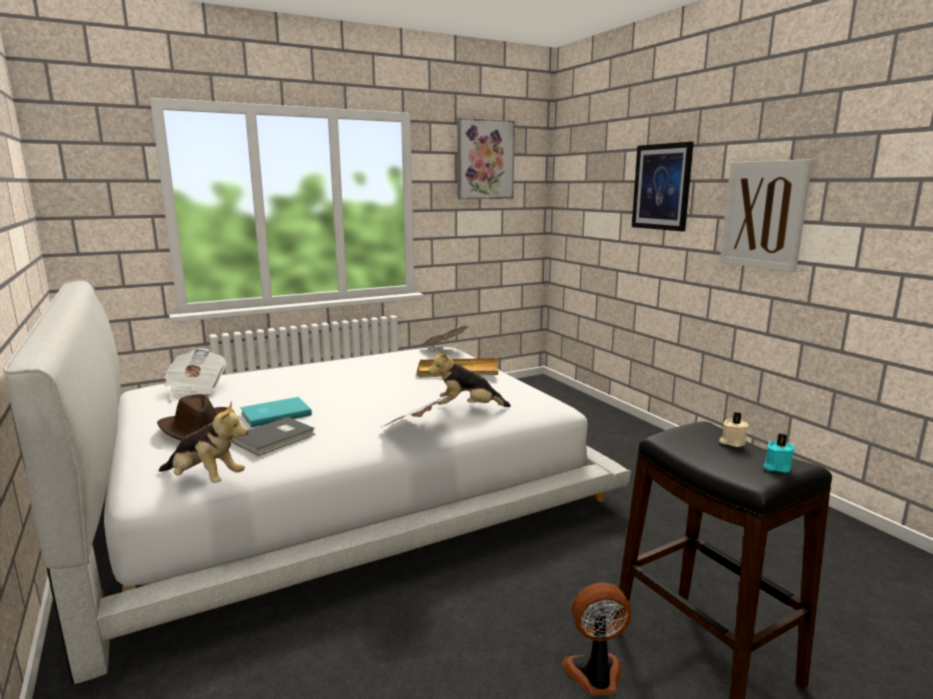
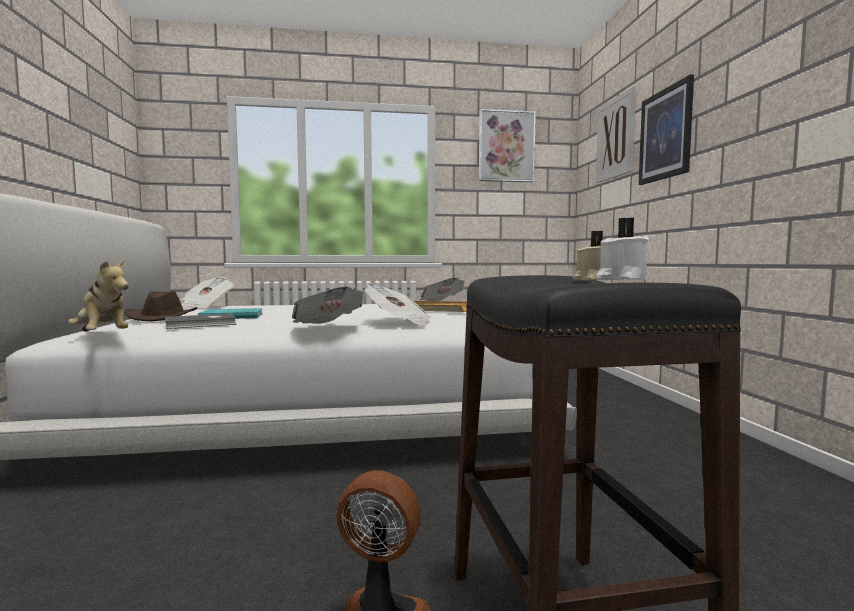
camera: 20 degrees right, 10 degrees down
(467, 408) = (399, 323): plush toy -> newspaper
(763, 215) = (772, 122): picture -> picture (615, 138)
(776, 467) = (620, 279): turquoise candle -> white candle

